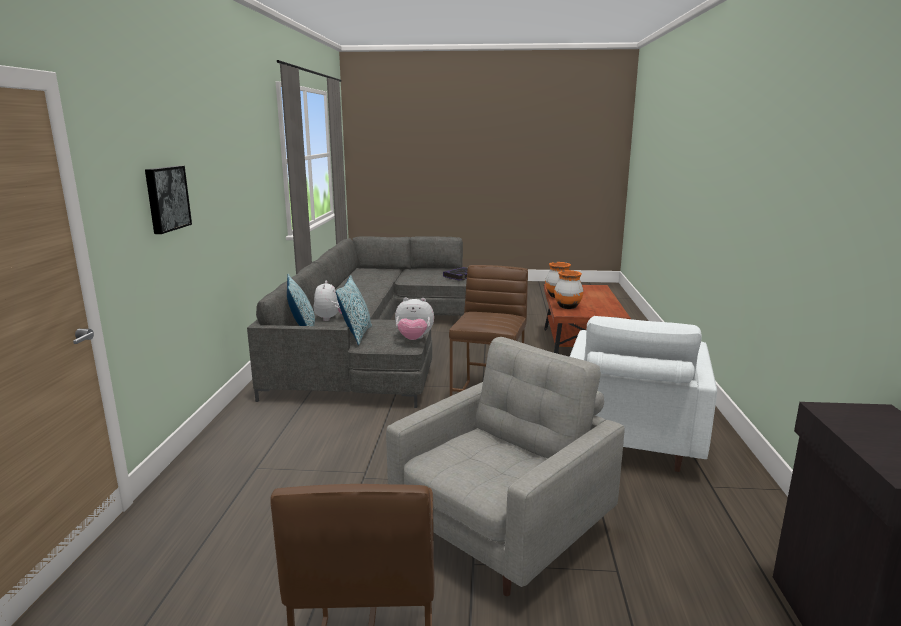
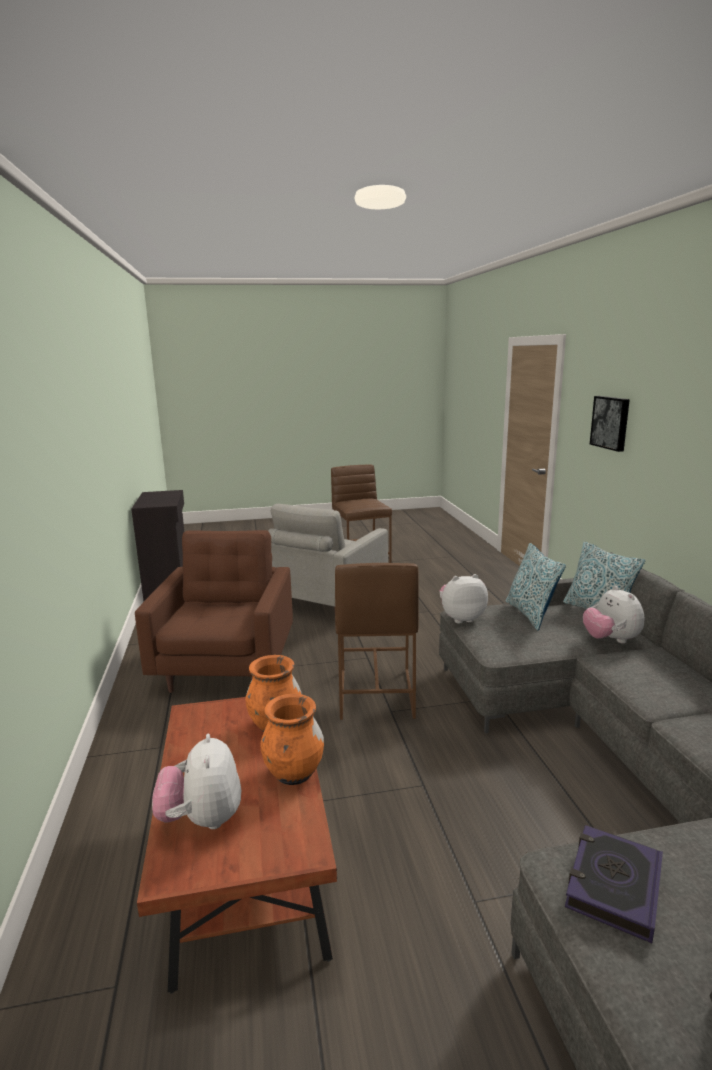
camera: 165 degrees right, 0 degrees up
(593, 292) = (202, 819): none -> plush toy
(629, 440) = (227, 666): white armchair -> brown armchair

